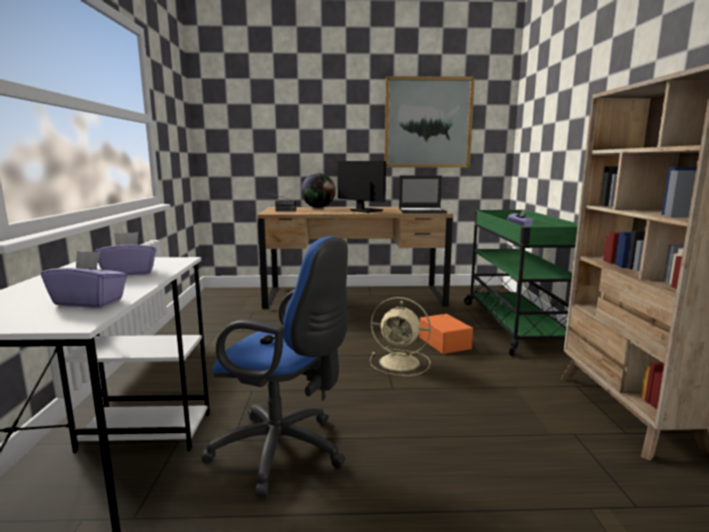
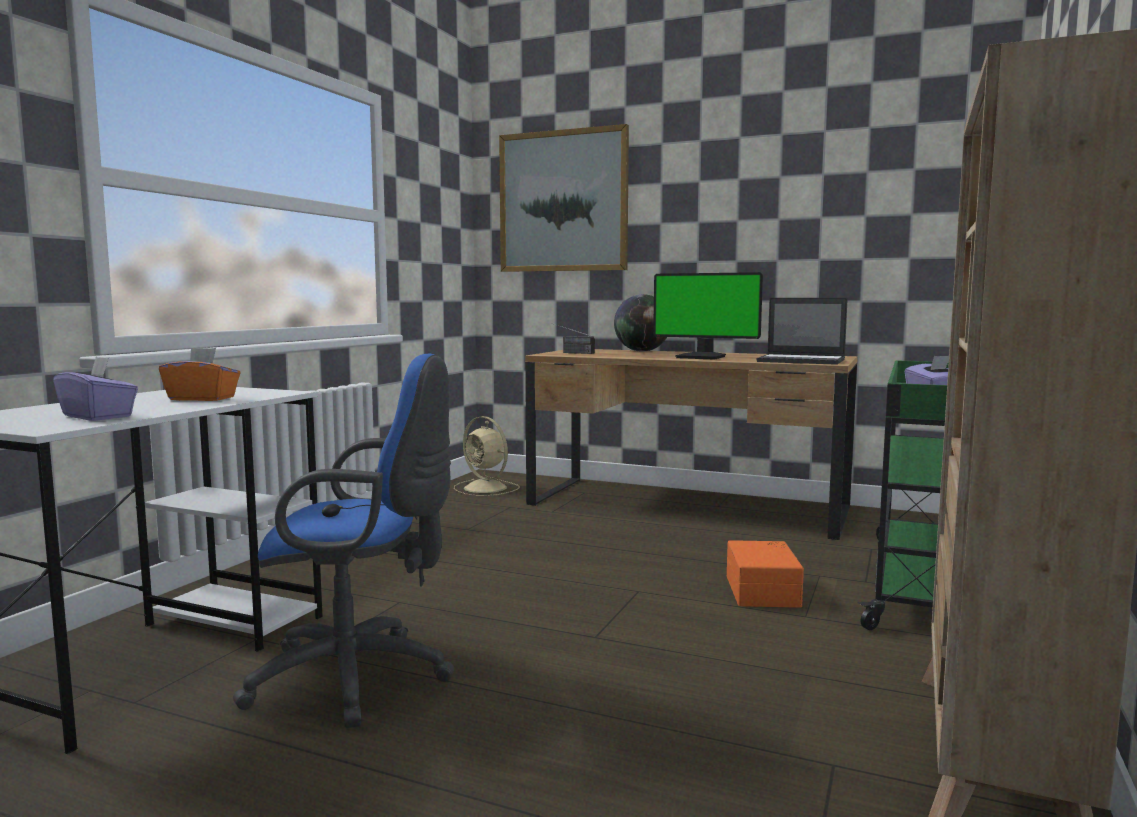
camera: 25 degrees right, 5 degrees down
(129, 272) = (202, 398): purple tissue box -> orange tissue box
(285, 452) = (360, 678): blue office chair -> blue office chair turned 45 degrees counterclockwise
(365, 211) = (702, 357): monitor -> monitor turned 135 degrees clockwise
(401, 362) = (651, 606): beige fan -> beige fan (486, 488)
(428, 123) = (843, 206): picture -> picture (563, 201)

